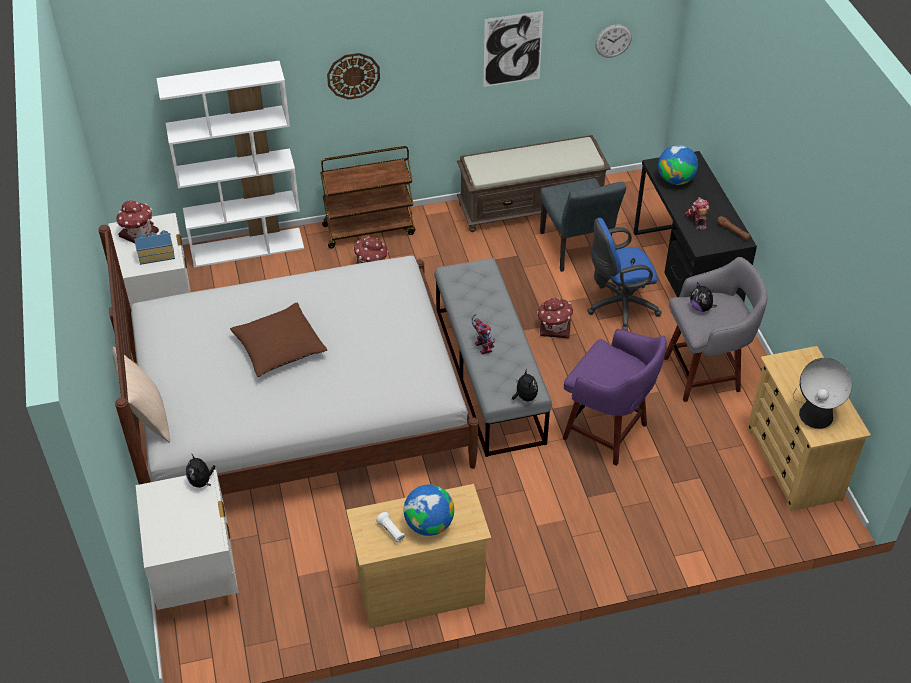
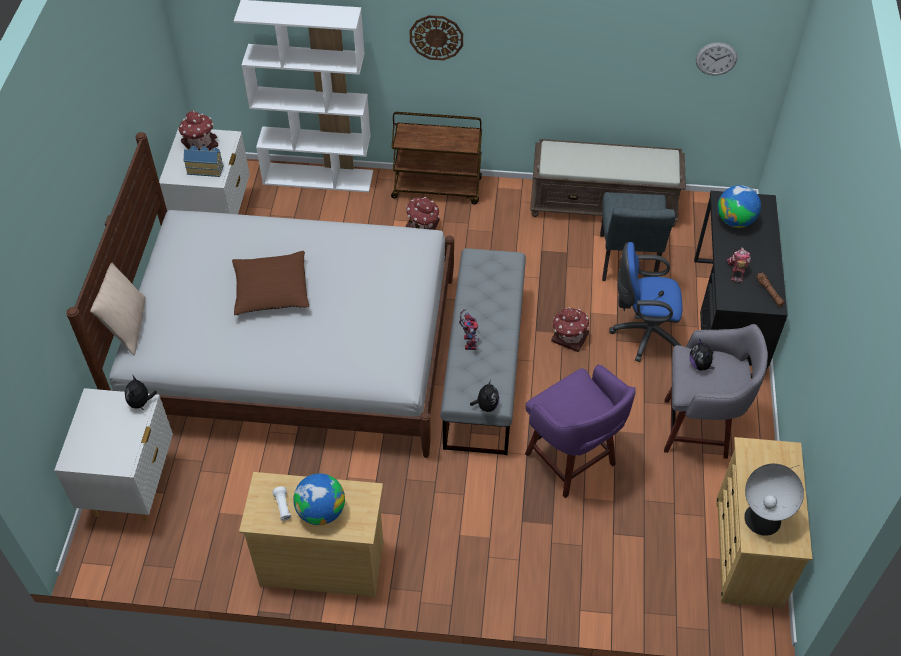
camera: 20 degrees right, 5 degrees up
(512, 49) = (605, 45): picture -> none

